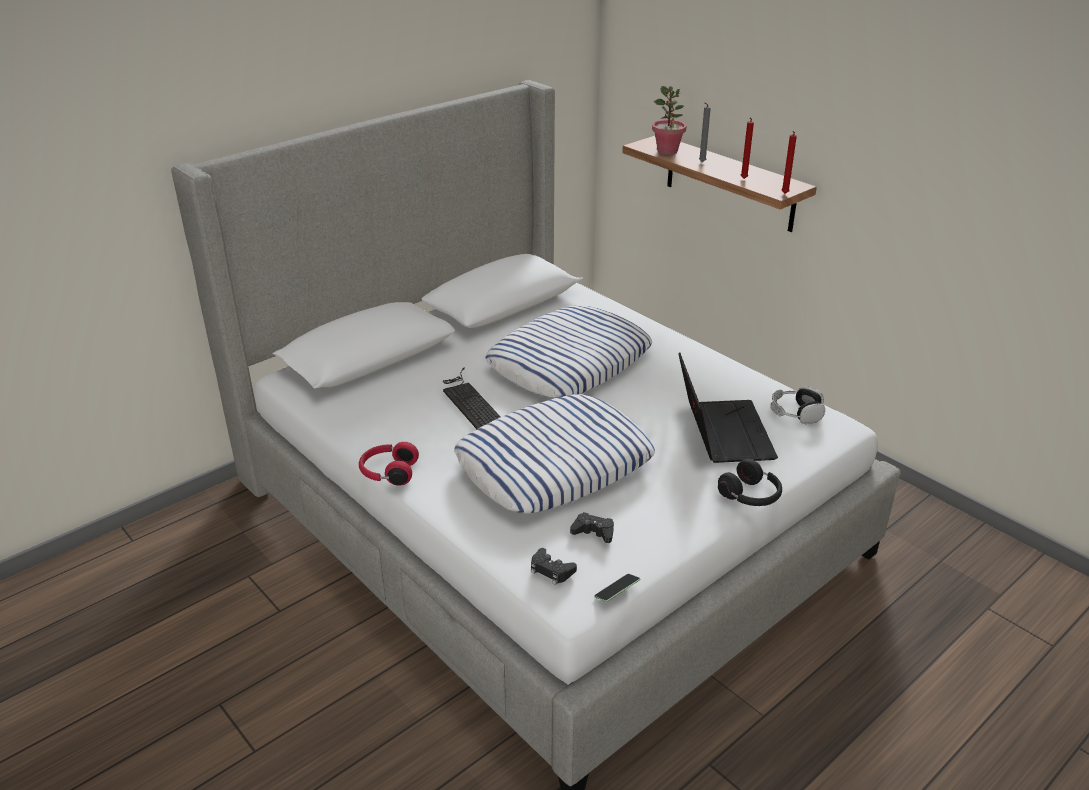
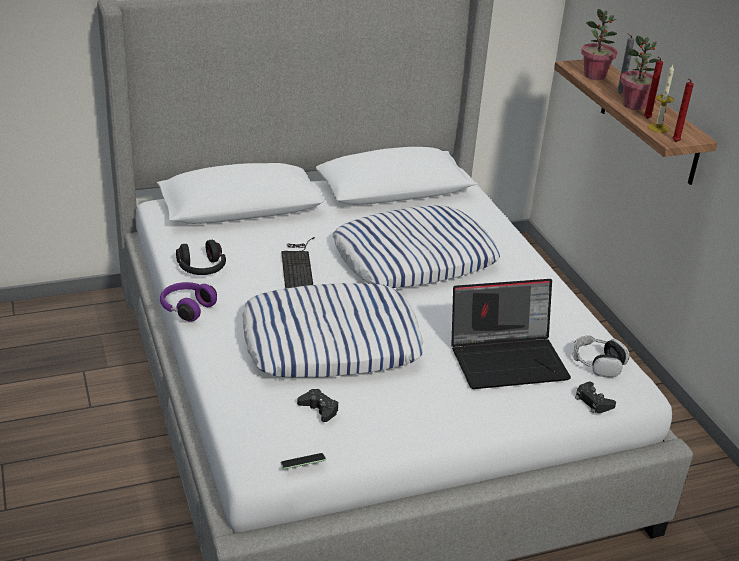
camera: 20 degrees right, 0 degrees up
(388, 473) = (186, 308): red headphones -> purple headphones
(551, 570) = (259, 429): black game controller -> black game controller (593, 401)
(721, 432) = (508, 359): laptop -> laptop turned 60 degrees clockwise
(723, 170) = (634, 105): none -> potted plant
(751, 496) = (490, 424): black headphones -> black headphones (202, 269)
(760, 185) = (658, 128): none -> candle

